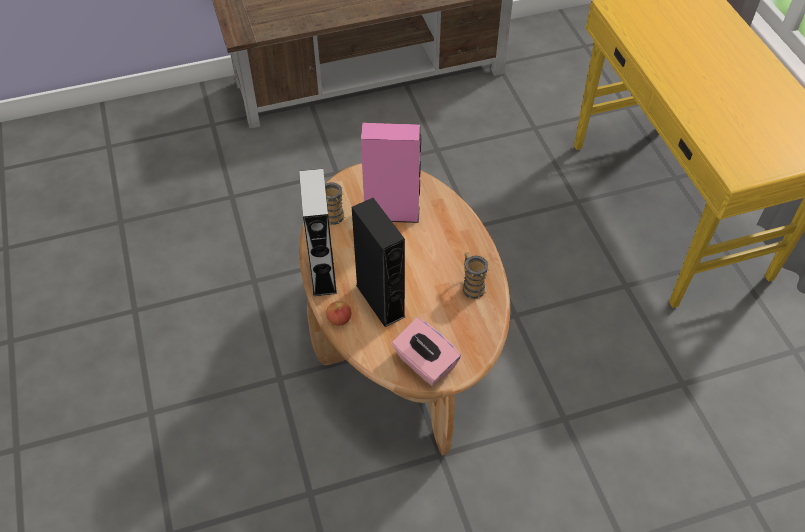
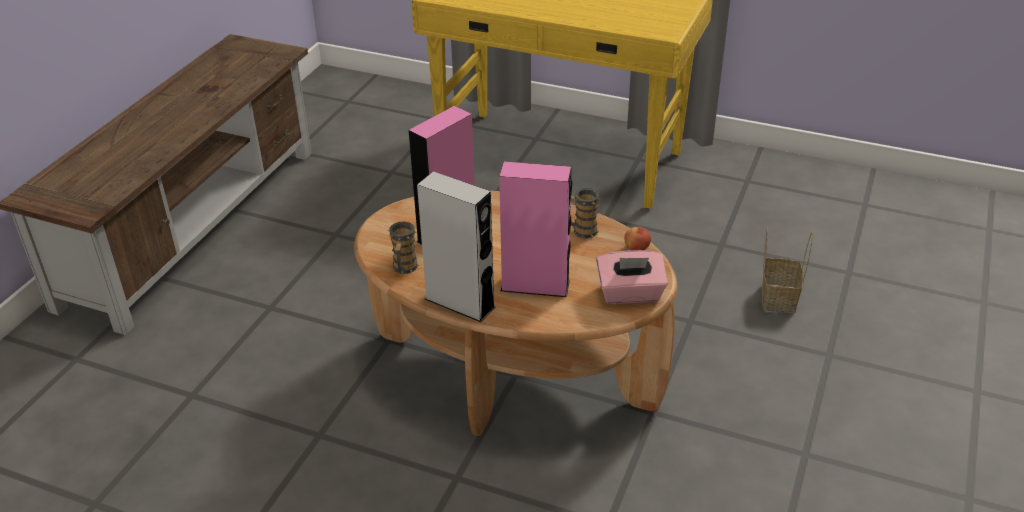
camera: 50 degrees left, 15 degrees down
(339, 319) = (526, 319): apple -> apple (637, 248)
(380, 301) = (535, 285): black speaker -> pink speaker
(657, 464) = (777, 297): none -> basket

